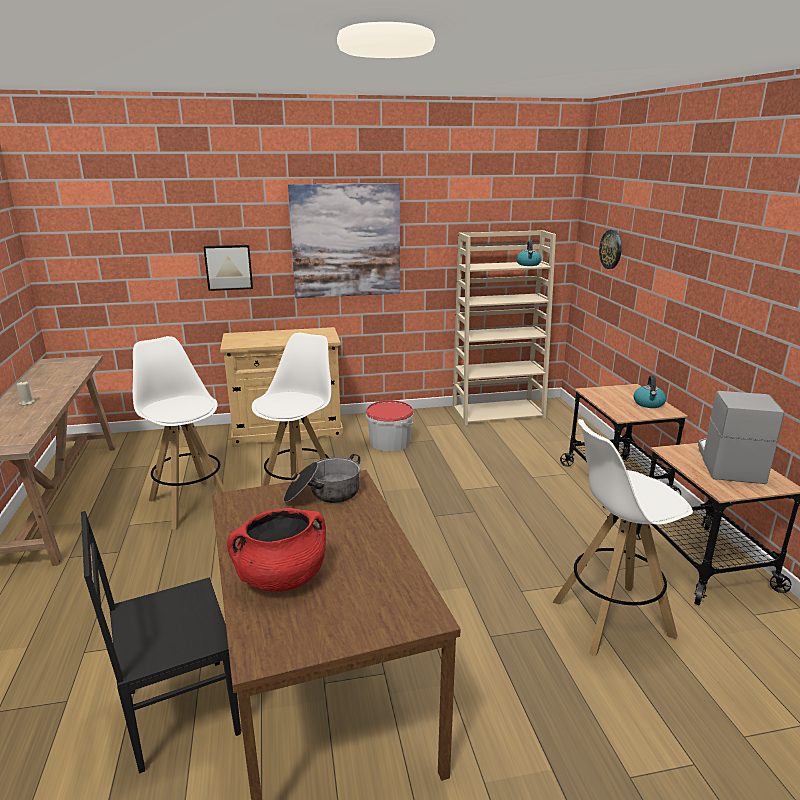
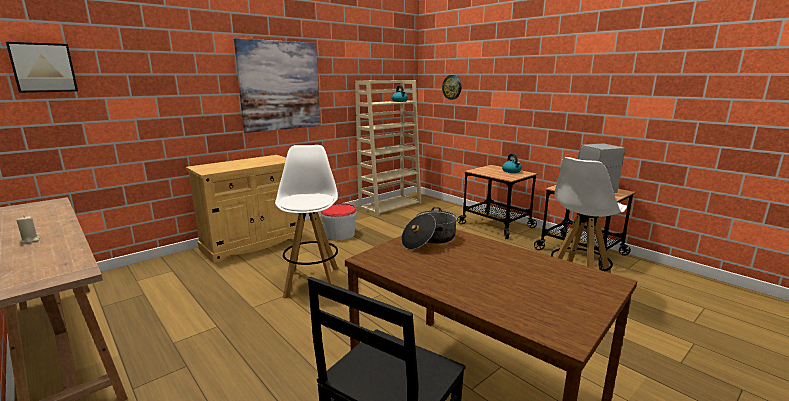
camera: 30 degrees left, 5 degrees down
(190, 503) = (219, 310): white stool -> none
(228, 267) = (186, 108): picture -> picture (43, 67)
(282, 578) = (492, 290): red cooking pot -> none

